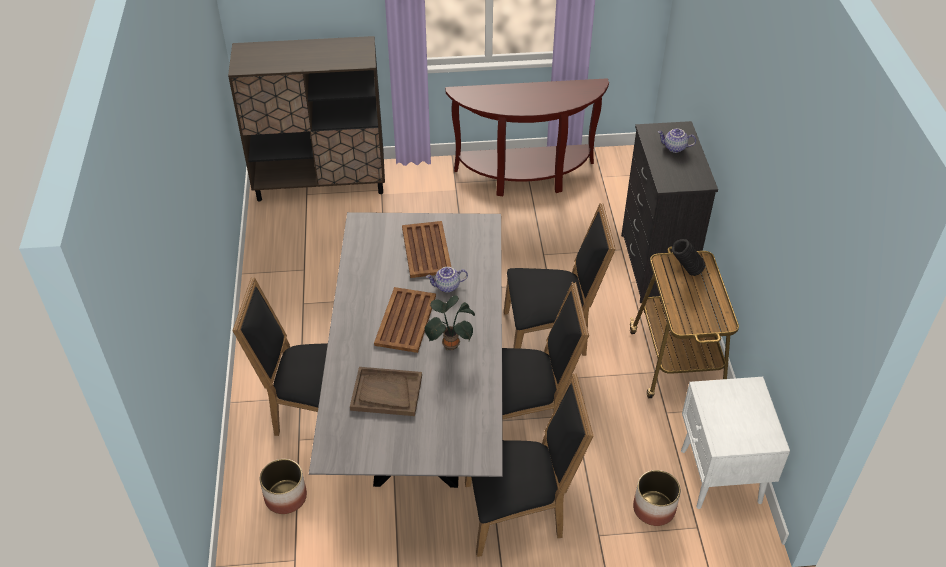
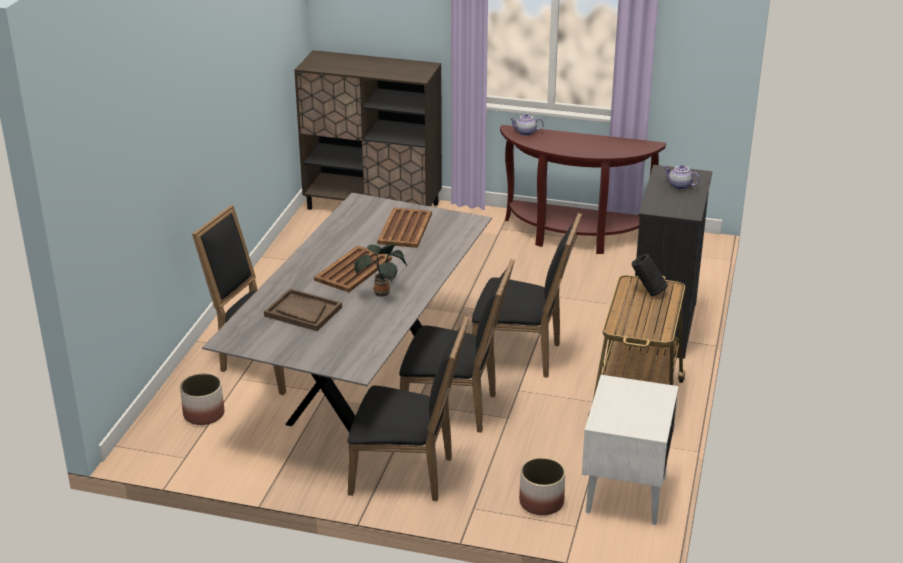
camera: 20 degrees right, 15 degrees down
(447, 287) = (406, 255): teapot -> teapot (525, 133)

